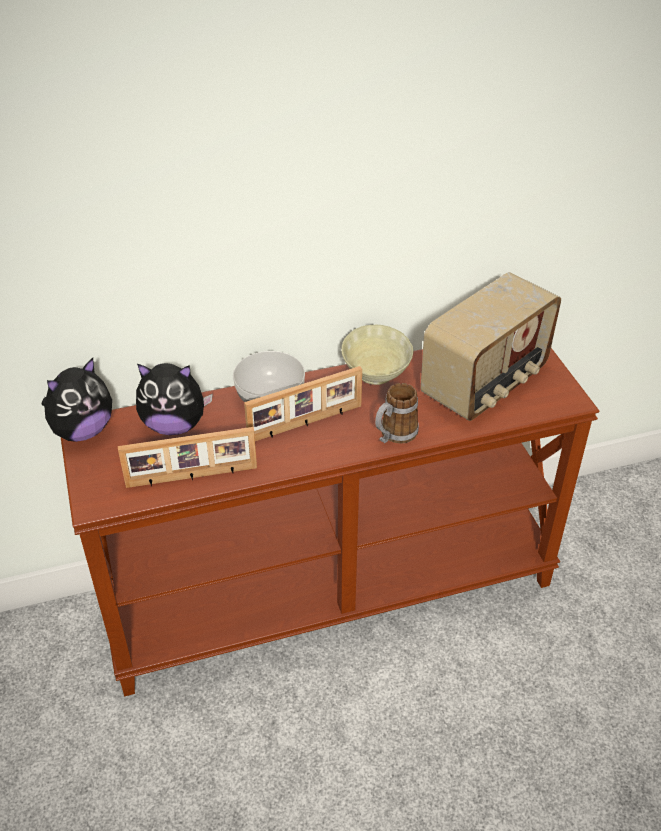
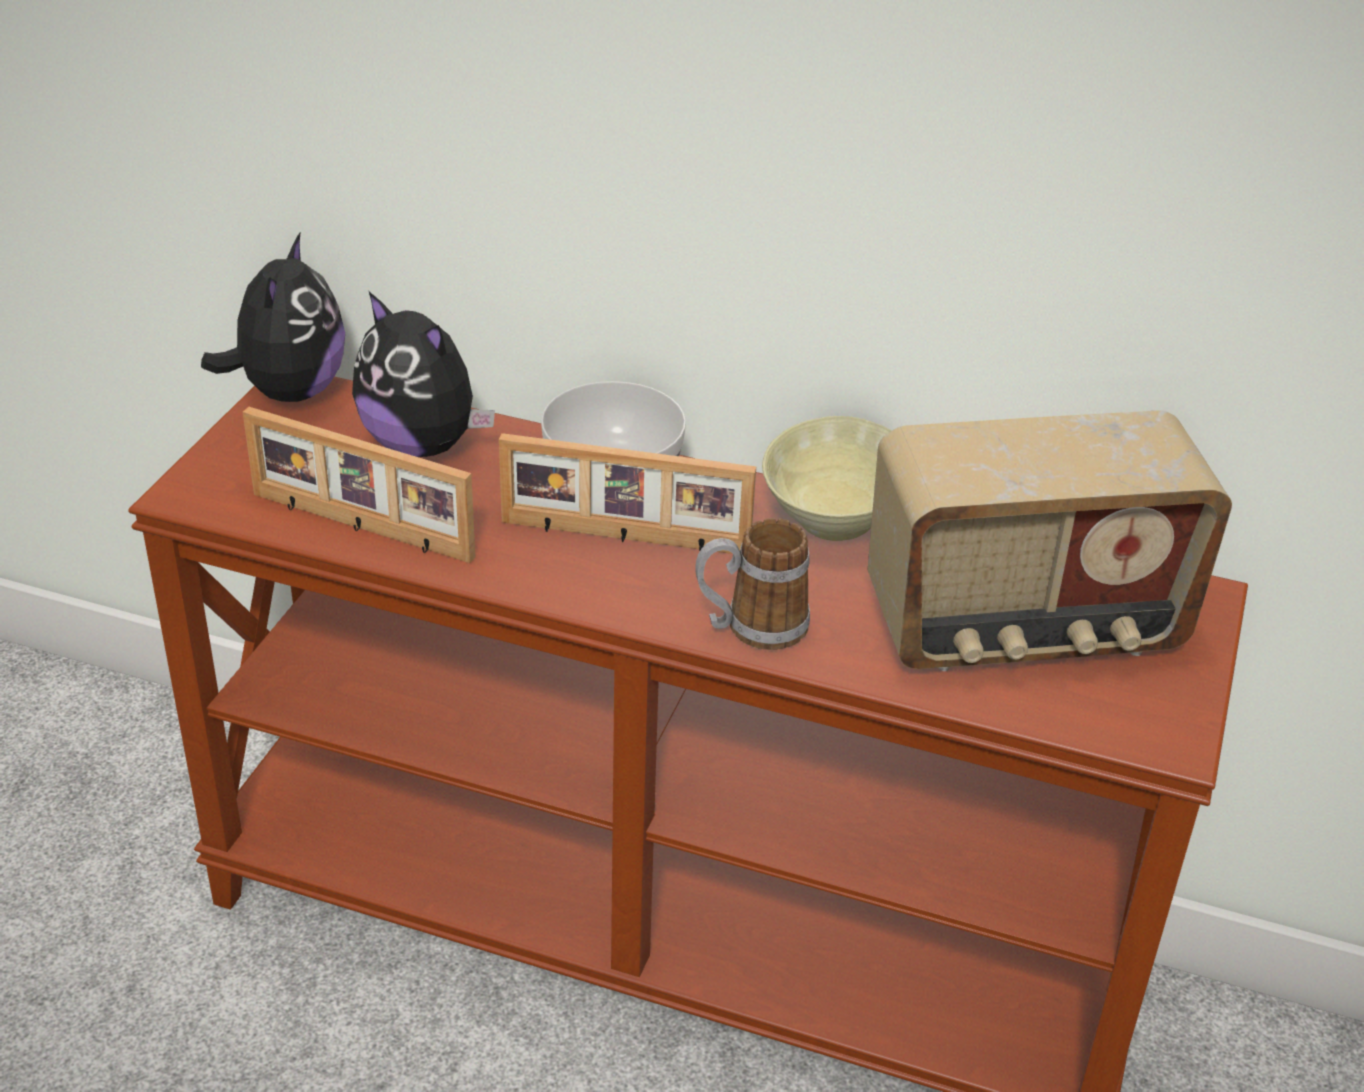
camera: 35 degrees right, 5 degrees down
(82, 431) = (289, 391): plush toy -> plush toy turned 75 degrees counterclockwise

